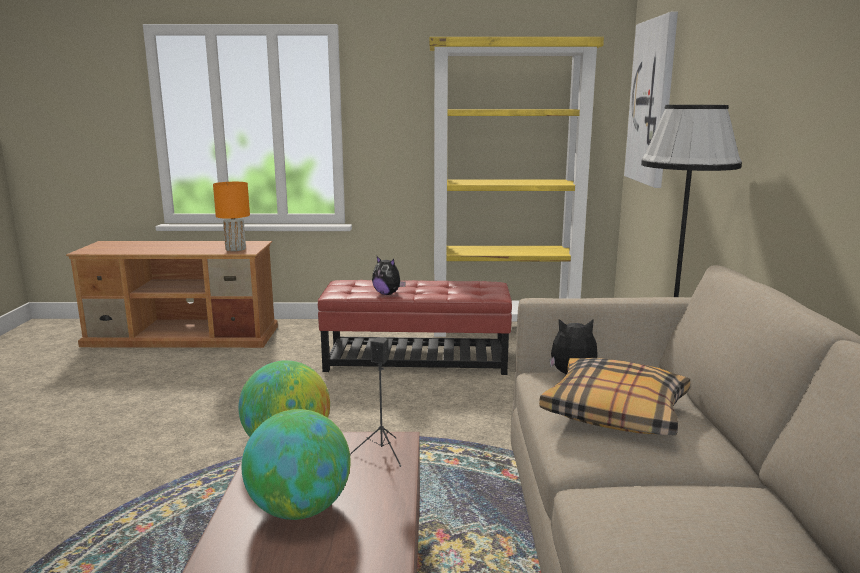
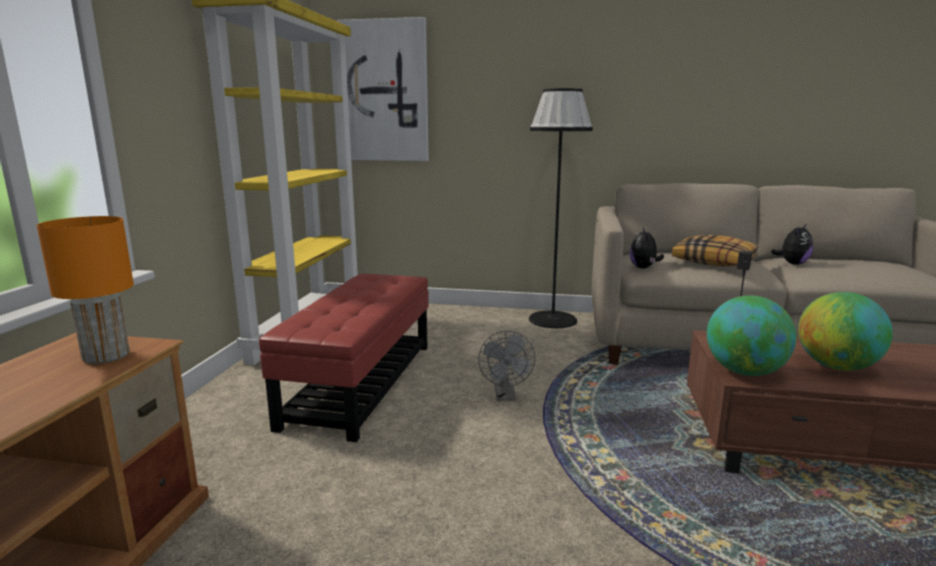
camera: 80 degrees left, 0 degrees up
(387, 294) = (370, 310): plush toy -> plush toy (792, 263)
(410, 418) = (506, 396): none -> grey fan

